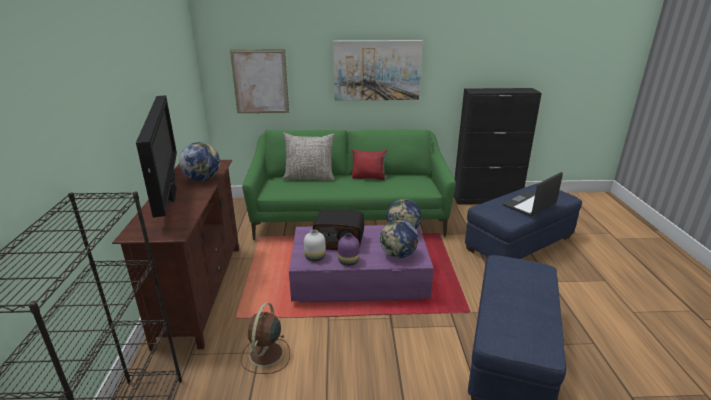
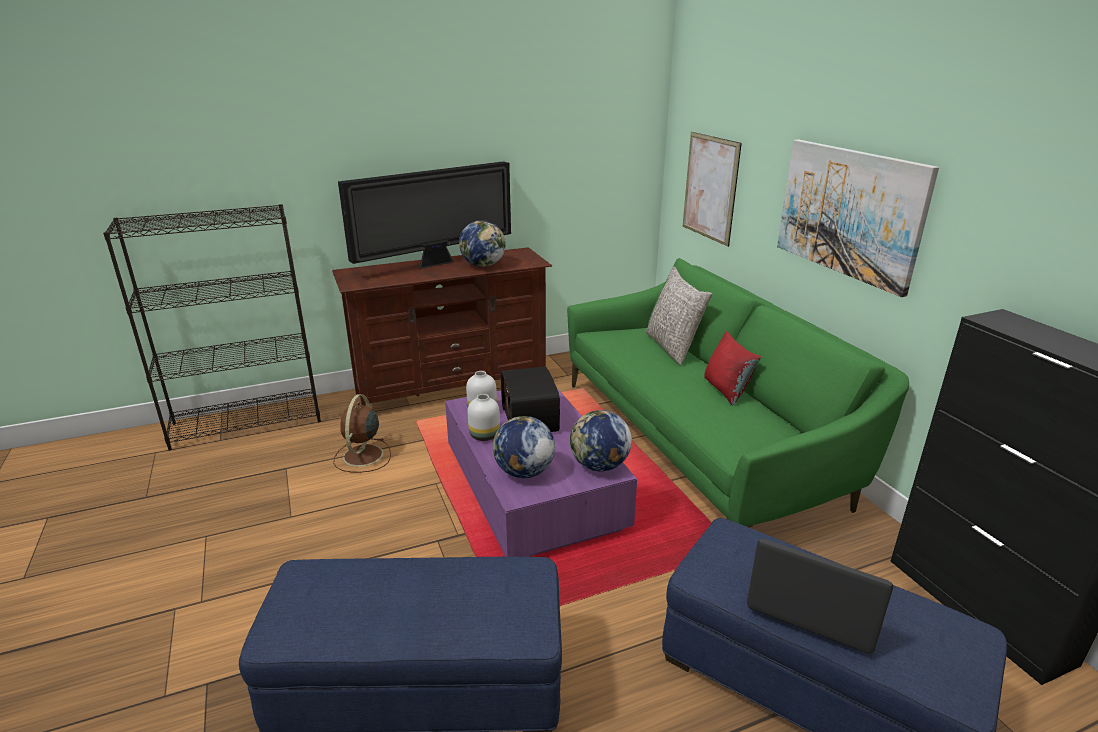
camera: 70 degrees right, 0 degrees up
(265, 355) = (362, 456): brown fan -> brown fan turned 75 degrees counterclockwise
(349, 261) = (485, 436): purple vase -> white vase

